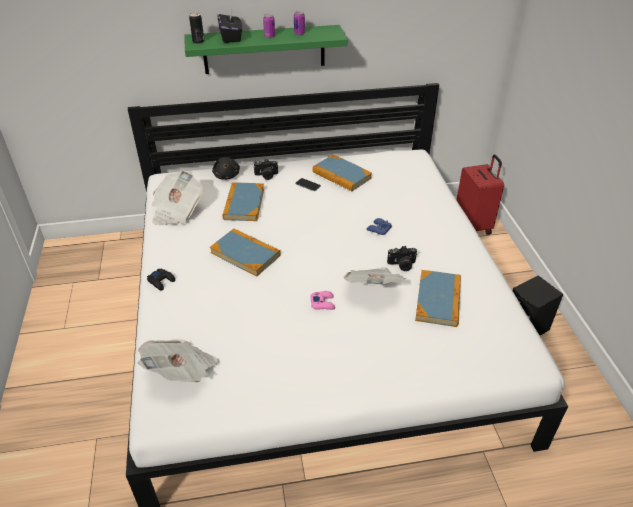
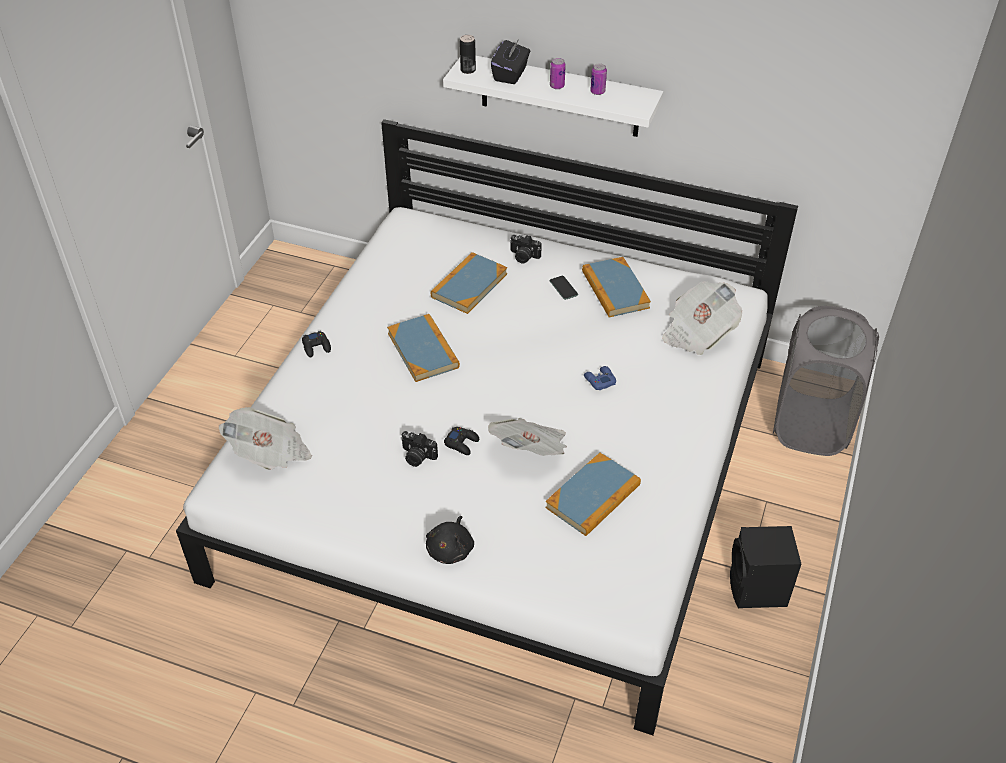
camera: 30 degrees right, 5 degrees up
(177, 211) = (389, 267): newspaper -> newspaper (697, 332)
(227, 175) = (478, 239): black plush toy -> black plush toy (451, 549)
(264, 49) = (559, 96): green shelf -> white shelf
(323, 303) = (462, 443): pink game controller -> black game controller
(402, 265) = (588, 437): camera -> camera (417, 456)
(473, 225) = (810, 425): red suitcase -> grey laundry basket

